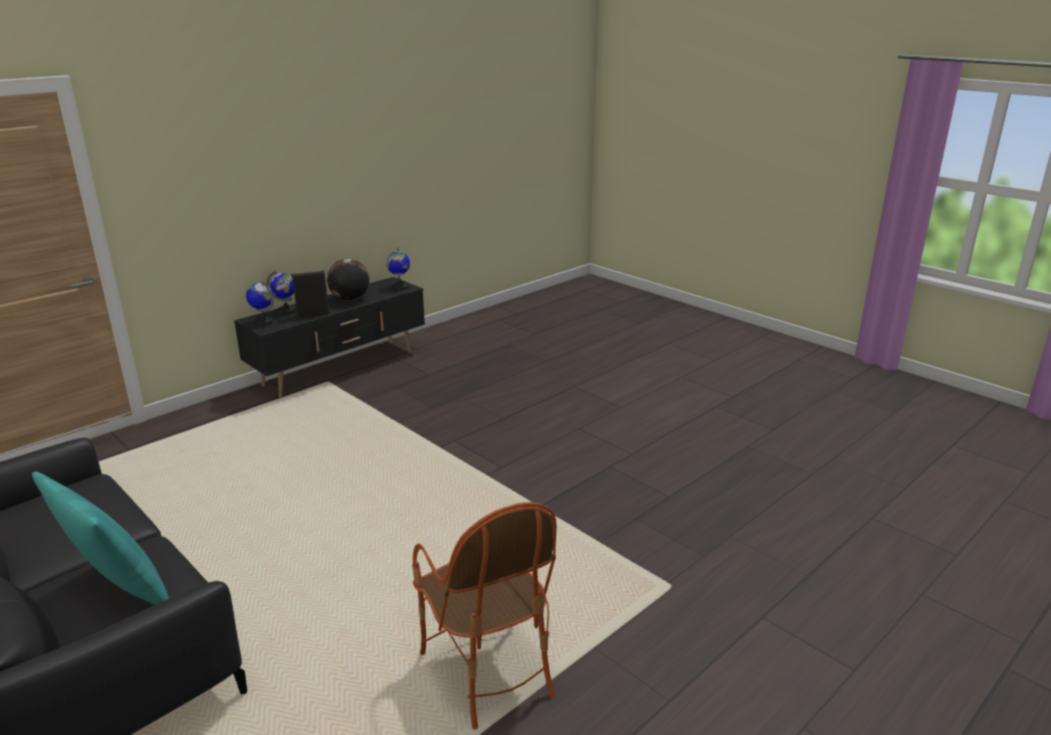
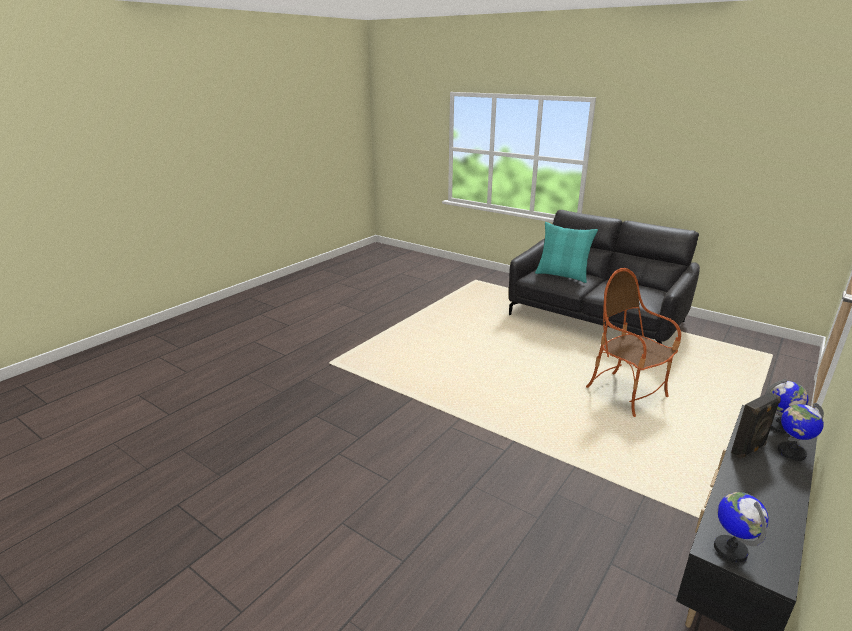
camera: 170 degrees right, 0 degrees up
(349, 299) = (755, 494): globe -> none
(488, 671) = (417, 328): armchair -> armchair (626, 393)

